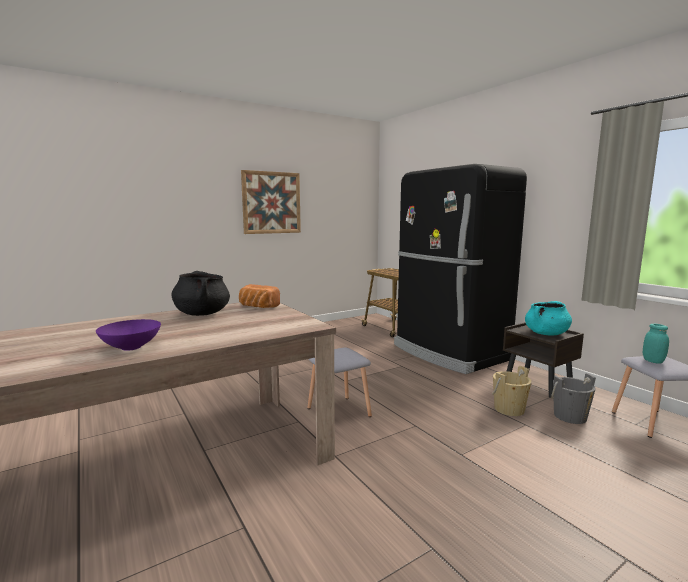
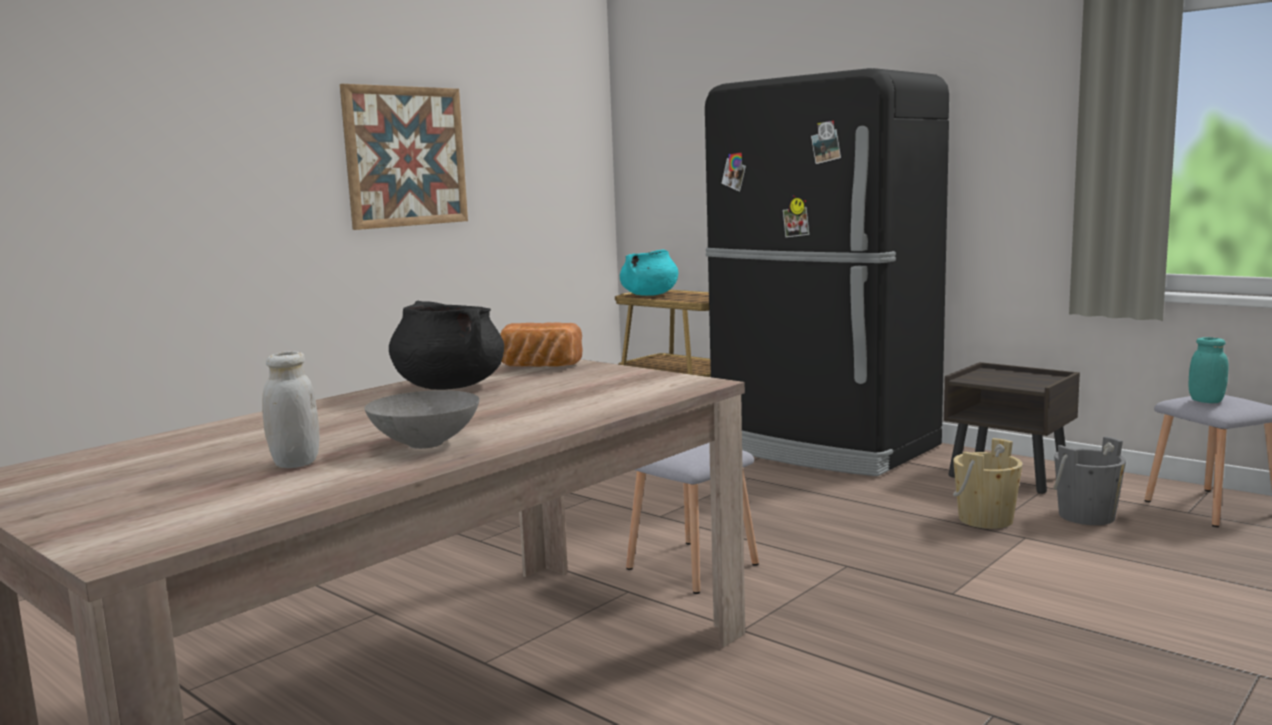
camera: 15 degrees left, 0 degrees up
(61, 351) = (295, 463): none -> white jar
(132, 347) = (426, 443): purple bowl -> grey bowl
(546, 333) = (1019, 380): turquoise cooking pot -> turquoise cooking pot (649, 295)

